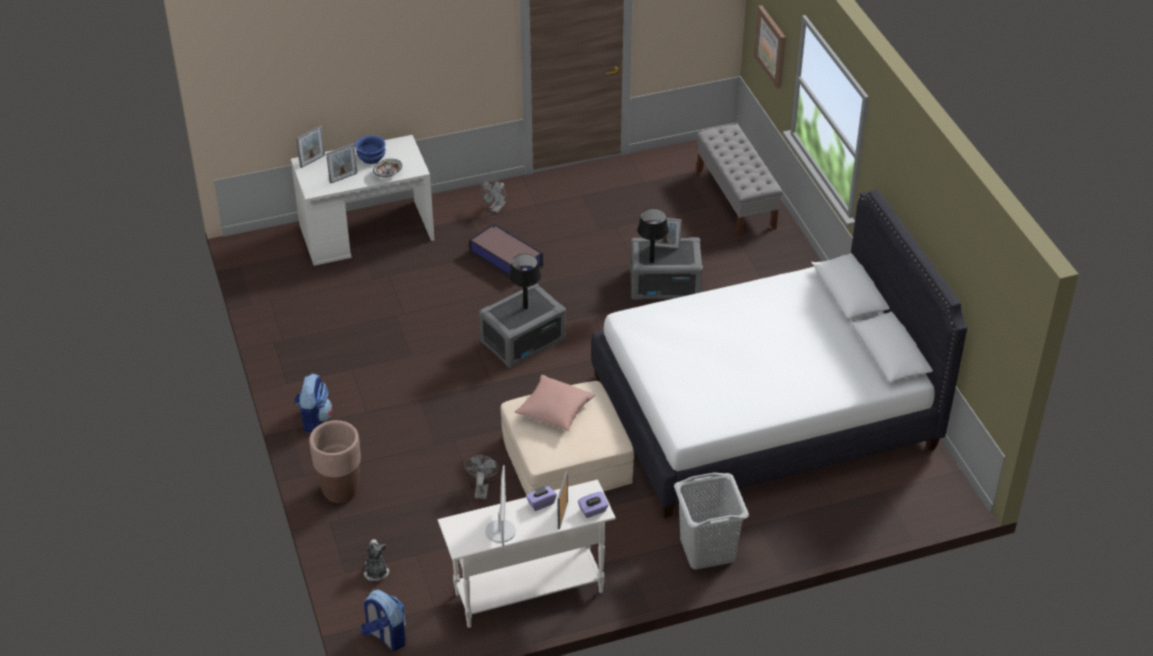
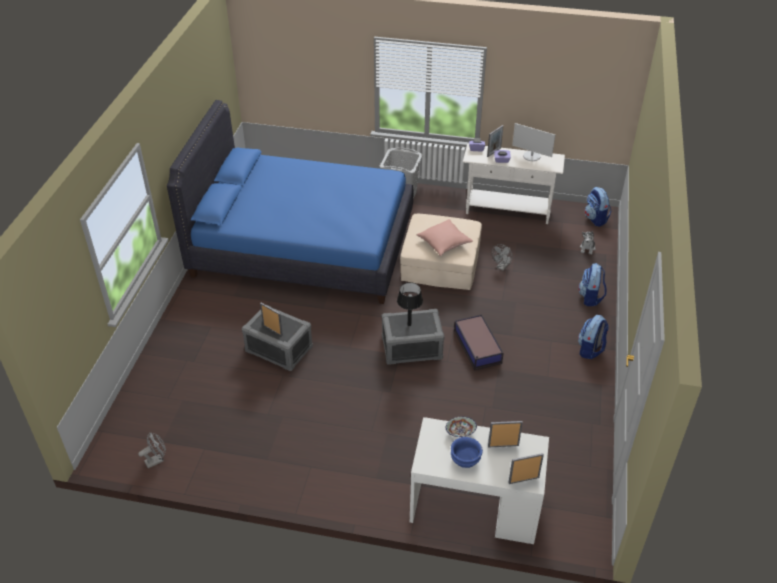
camera: 150 degrees left, 0 degrees up
(340, 491) = (590, 297): brown planter -> backpack
(495, 209) = (347, 478): grey fan -> grey fan (157, 460)
(501, 531) = (531, 156): monitor -> monitor turned 90 degrees counterclockwise
(505, 259) = (376, 421): storage box -> storage box (477, 347)
(651, 261) = (293, 322): black table lamp -> none
(736, 199) = (155, 397): grey bench -> none
(763, 411) = (303, 246): white bed -> blue bed
(771, 46) = (71, 317): picture -> none

